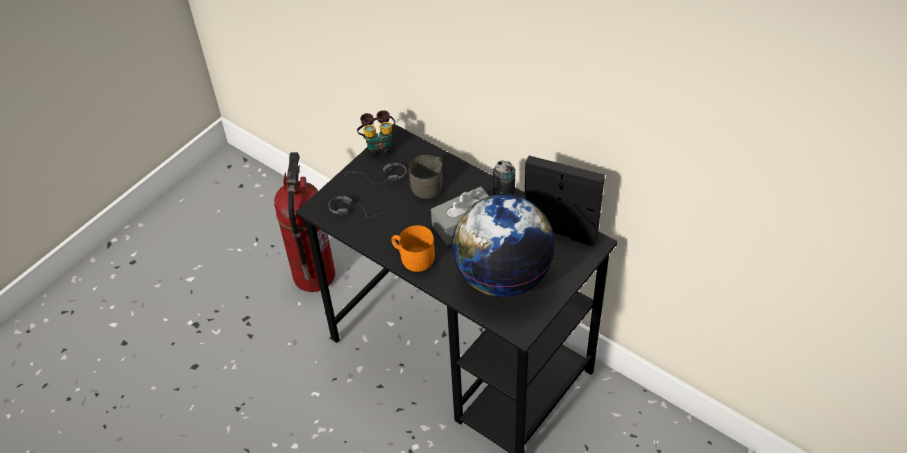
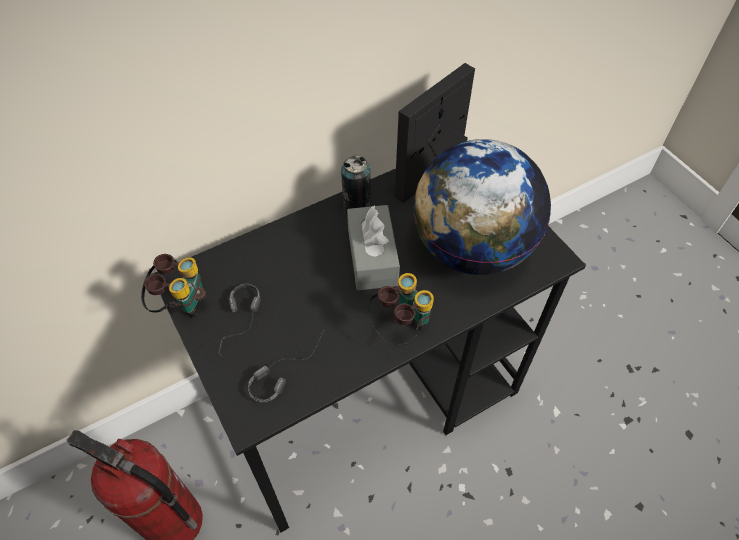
camera: 70 degrees left, 5 degrees up
(413, 257) = (400, 328): orange mug -> binoculars
(430, 185) = (288, 270): grey mug -> none

